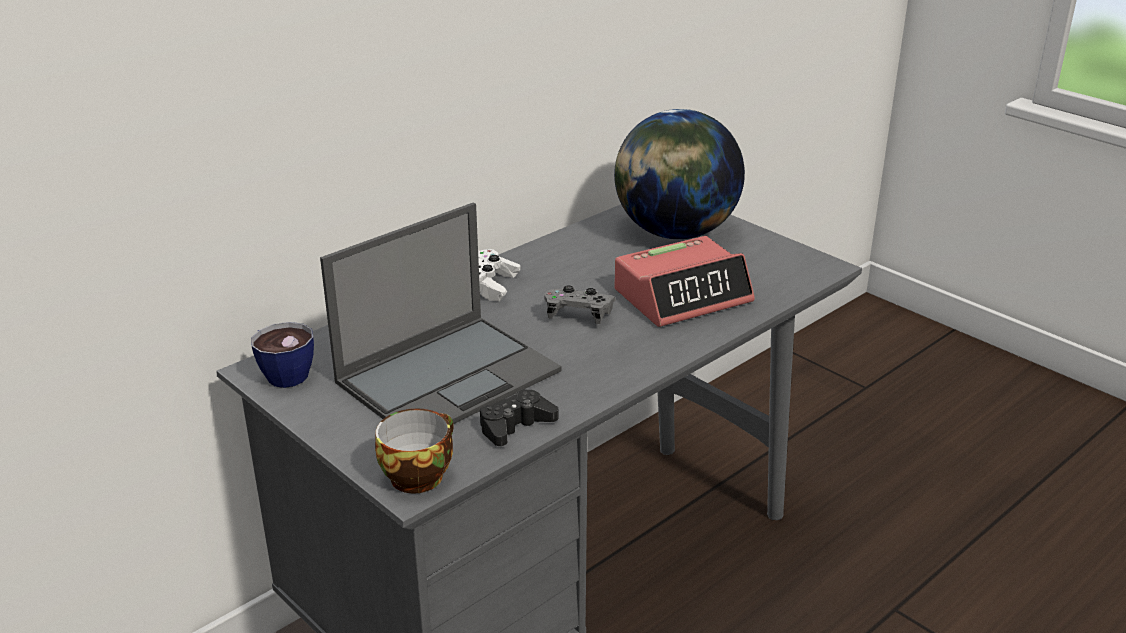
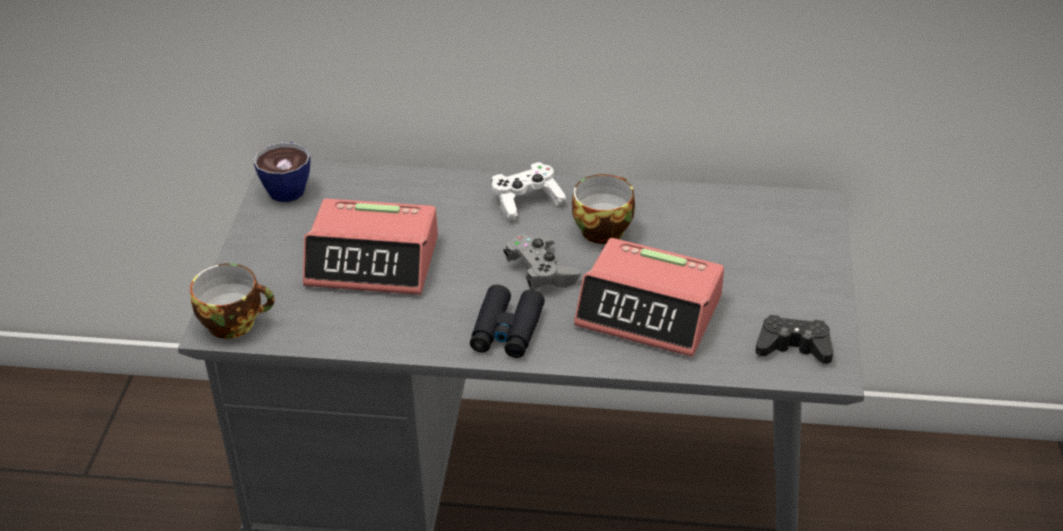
camera: 50 degrees right, 10 degrees up
(450, 375) = (373, 261): laptop -> alarm clock
(515, 426) = (343, 332): black game controller -> black game controller (793, 347)
(568, 273) = (603, 228): none -> cup
(622, 356) = (506, 330): none -> black binoculars
(675, 232) = (761, 246): globe -> none

